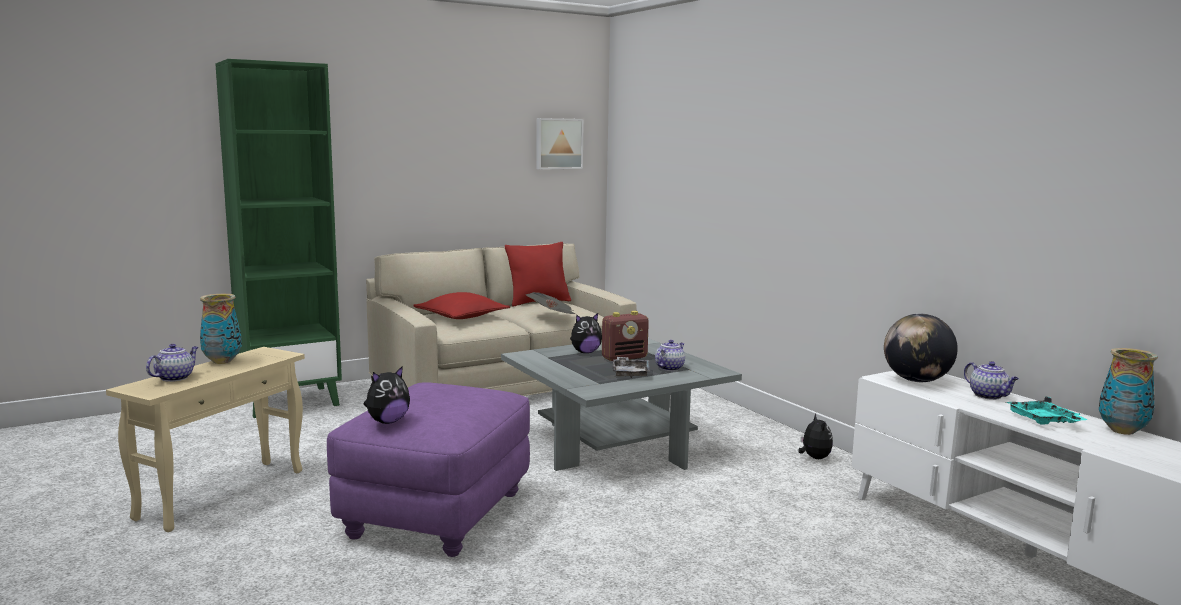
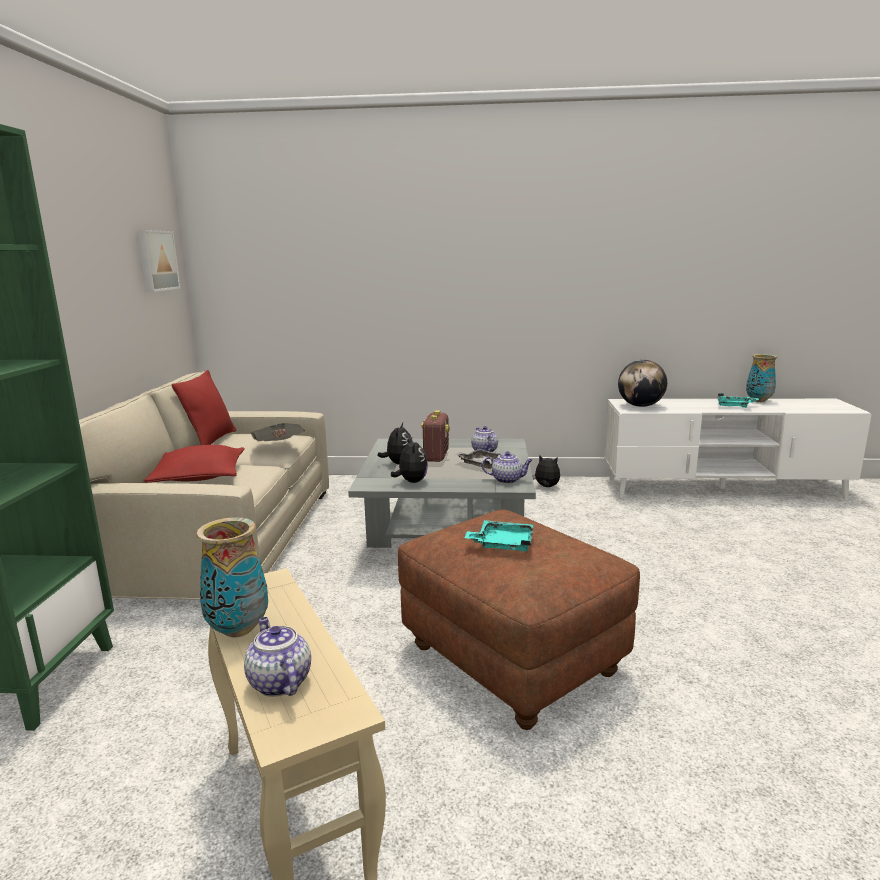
camera: 55 degrees left, 5 degrees up
(387, 421) = (555, 576): plush toy -> plush toy (411, 481)
(426, 399) = (502, 544): none -> turquoise tray
(436, 515) = (513, 659): purple ottoman -> brown ottoman
(989, 396) = (683, 403): teapot -> teapot (507, 480)

